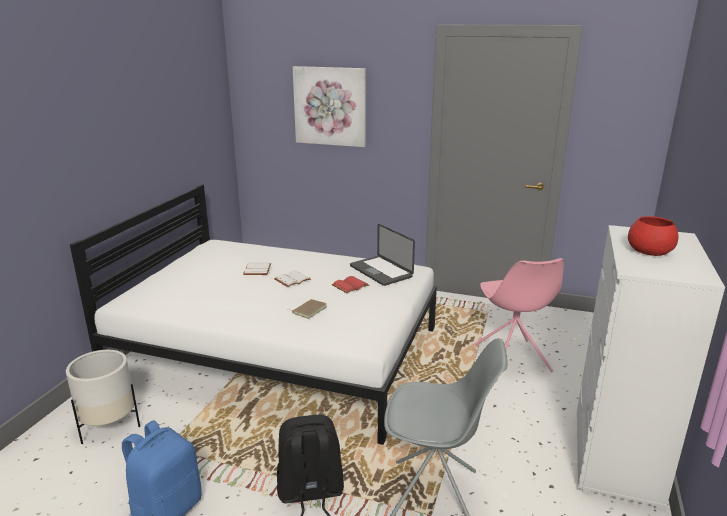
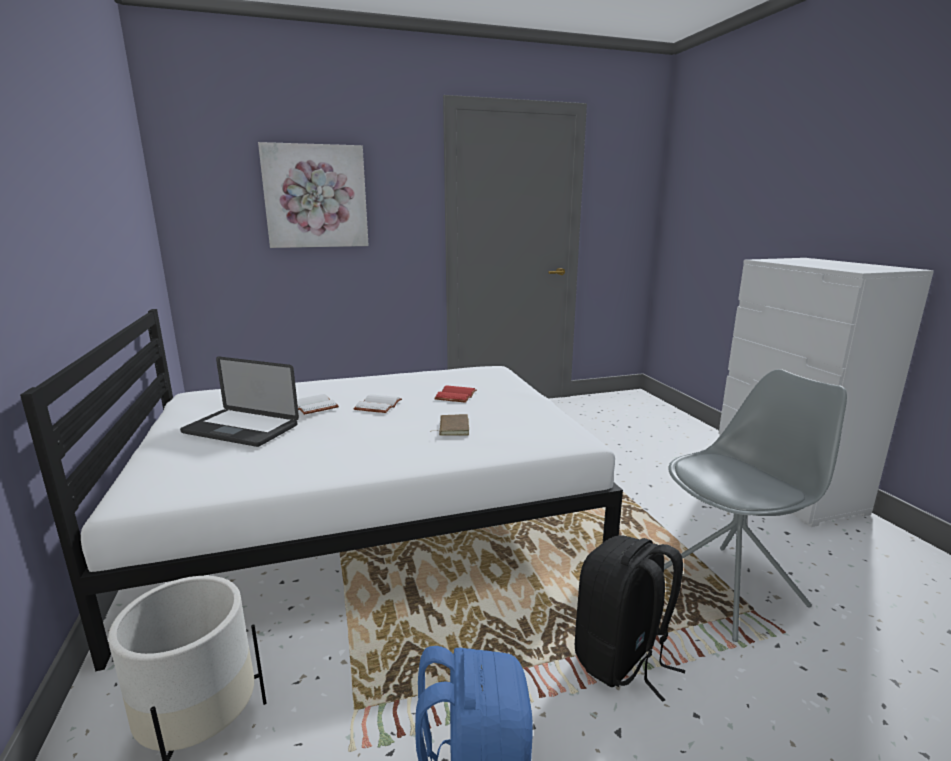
camera: 35 degrees left, 5 degrees down
(380, 271) = (465, 377): laptop -> laptop (241, 429)
(512, 359) = (607, 443): pink chair -> none
(650, 252) = (827, 264): red bowl -> none

